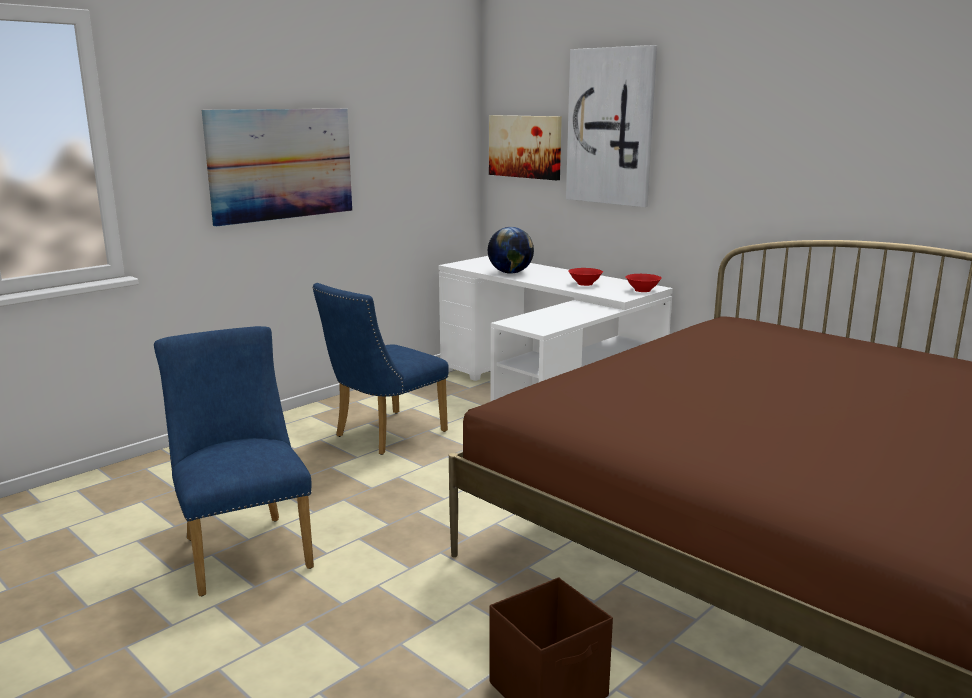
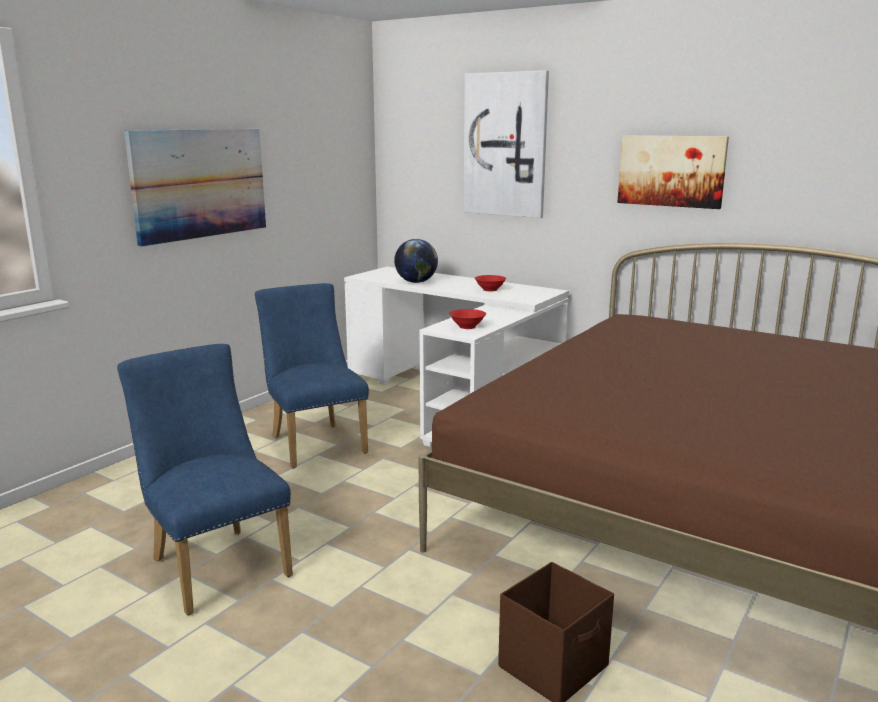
camera: 10 degrees left, 0 degrees up
(383, 435) = (315, 442): blue chair -> blue chair turned 120 degrees clockwise
(525, 146) = (420, 164): picture -> picture (671, 171)
(642, 290) = (544, 293): red bowl -> red bowl (467, 327)

